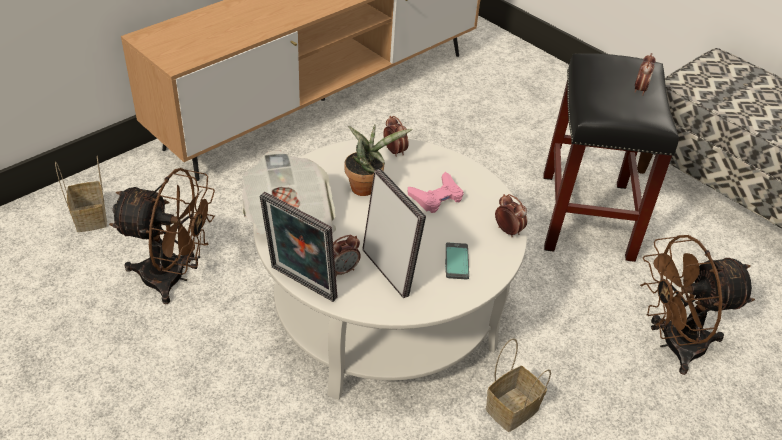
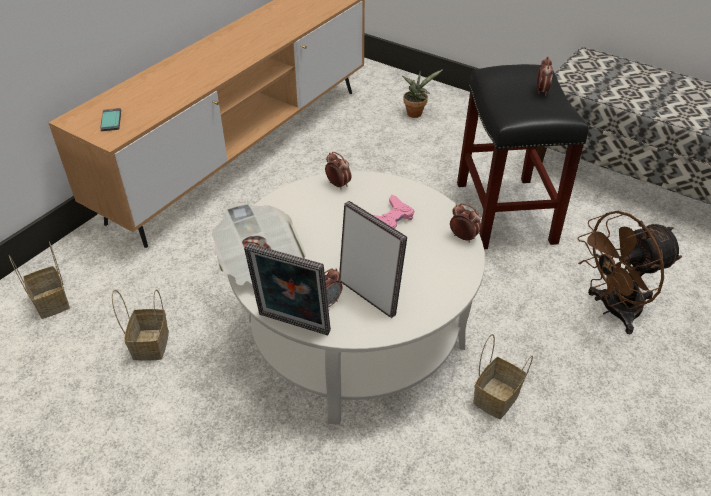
camera: 10 degrees left, 0 degrees up
(174, 278) = (150, 343): brown fan -> basket
(366, 187) = (323, 222): potted plant -> potted plant (415, 113)
(456, 261) = (427, 274): phone -> phone (111, 120)

